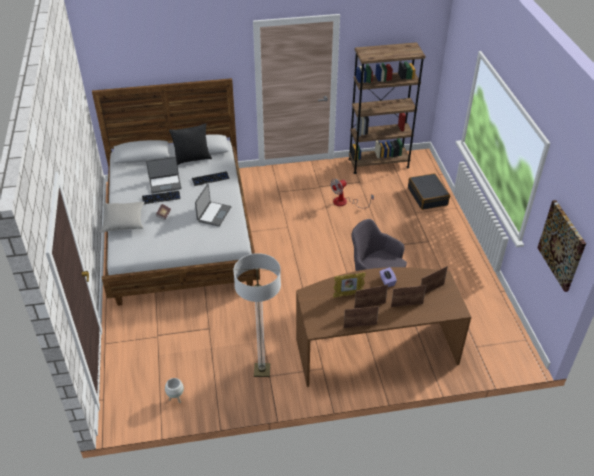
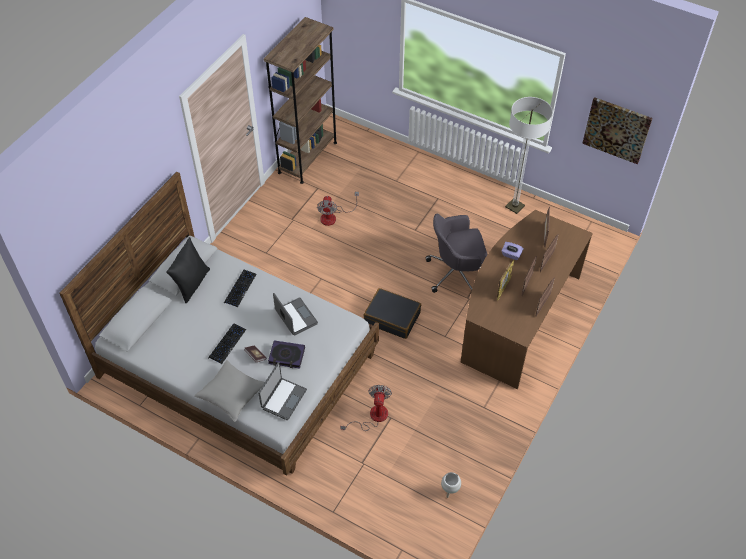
camera: 50 degrees left, 10 degrees up
(165, 184) = (208, 328): laptop -> laptop (283, 399)
(177, 228) = (286, 356): none -> book
(200, 319) = (372, 417): none -> fan
(262, 370) = (473, 409): floor lamp -> floor lamp (515, 206)
(427, 196) = (385, 158): black suitcase -> black suitcase (392, 318)

